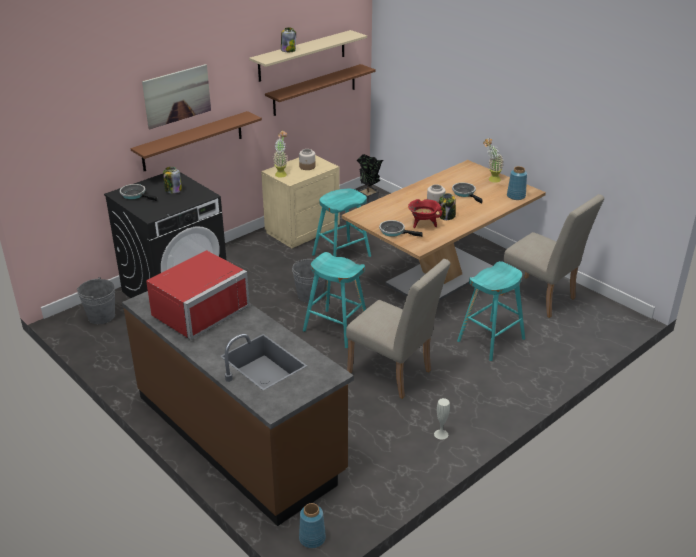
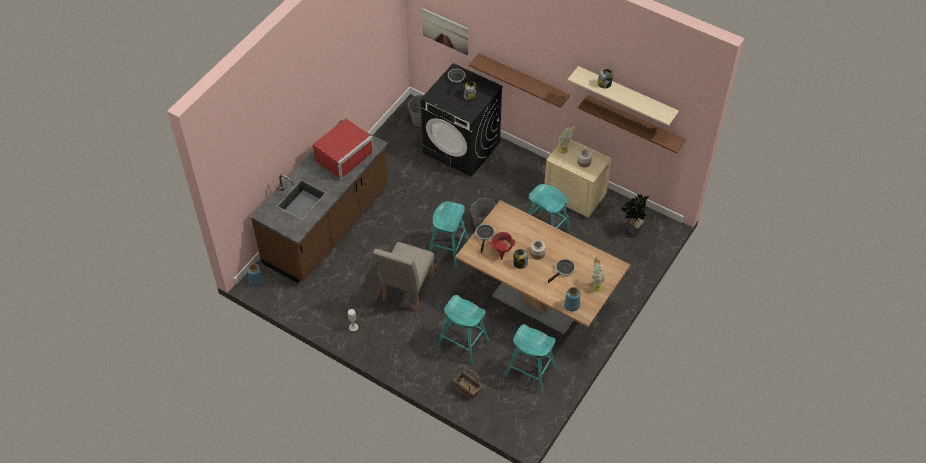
camera: 75 degrees right, 20 degrees up
(177, 96) = (517, 49): picture -> picture (445, 31)
(197, 310) = (342, 155): red microwave -> red microwave turned 75 degrees counterclockwise
(542, 299) = (530, 372): beige chair -> turquoise stool
(562, 348) = (467, 389): none -> basket

